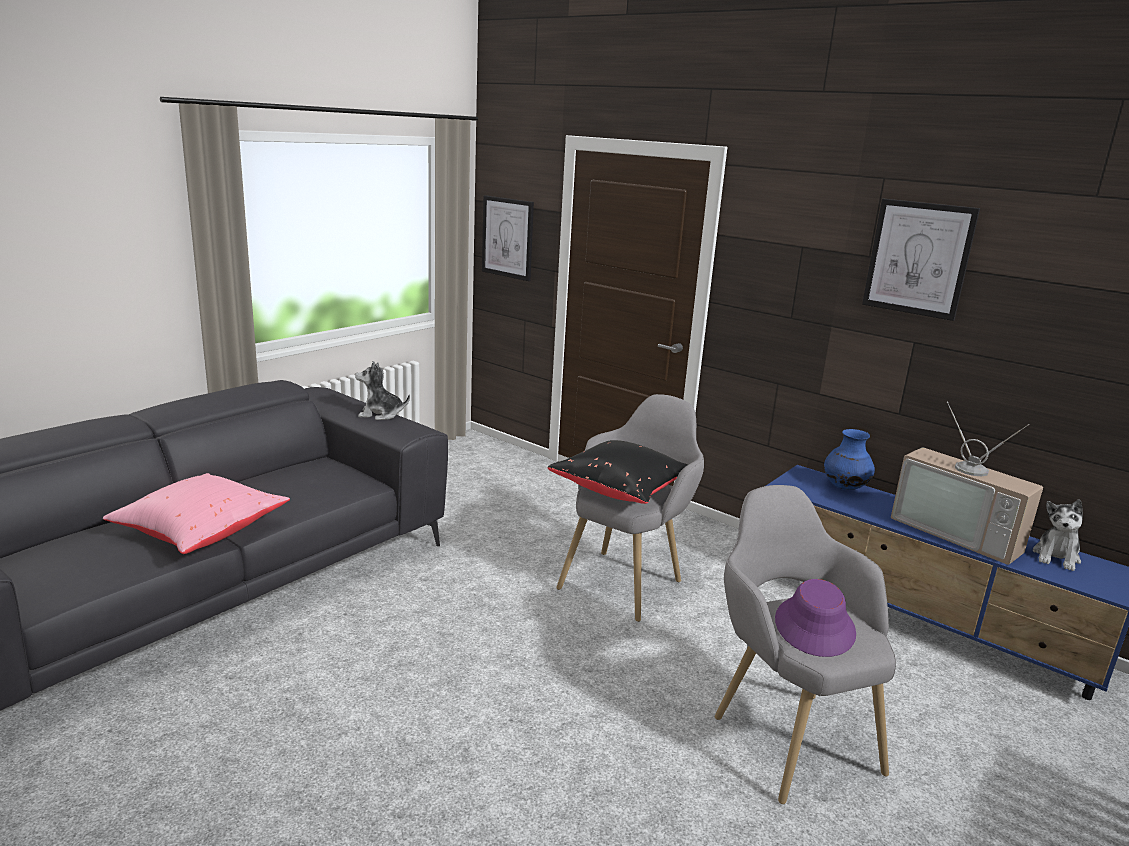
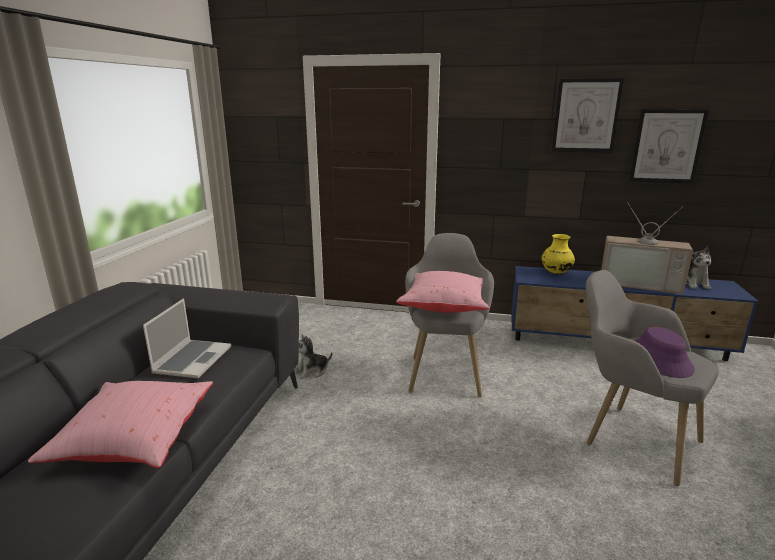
camera: 25 degrees left, 0 degrees up
(308, 476) = (192, 359): none -> laptop
(380, 414) = (230, 292): plush toy -> plush toy (312, 371)
(507, 237) = (257, 142): picture -> picture (666, 146)
(622, 490) = (444, 306): black pillow -> pink pillow
(844, 487) = (556, 272): blue vase -> yellow vase

